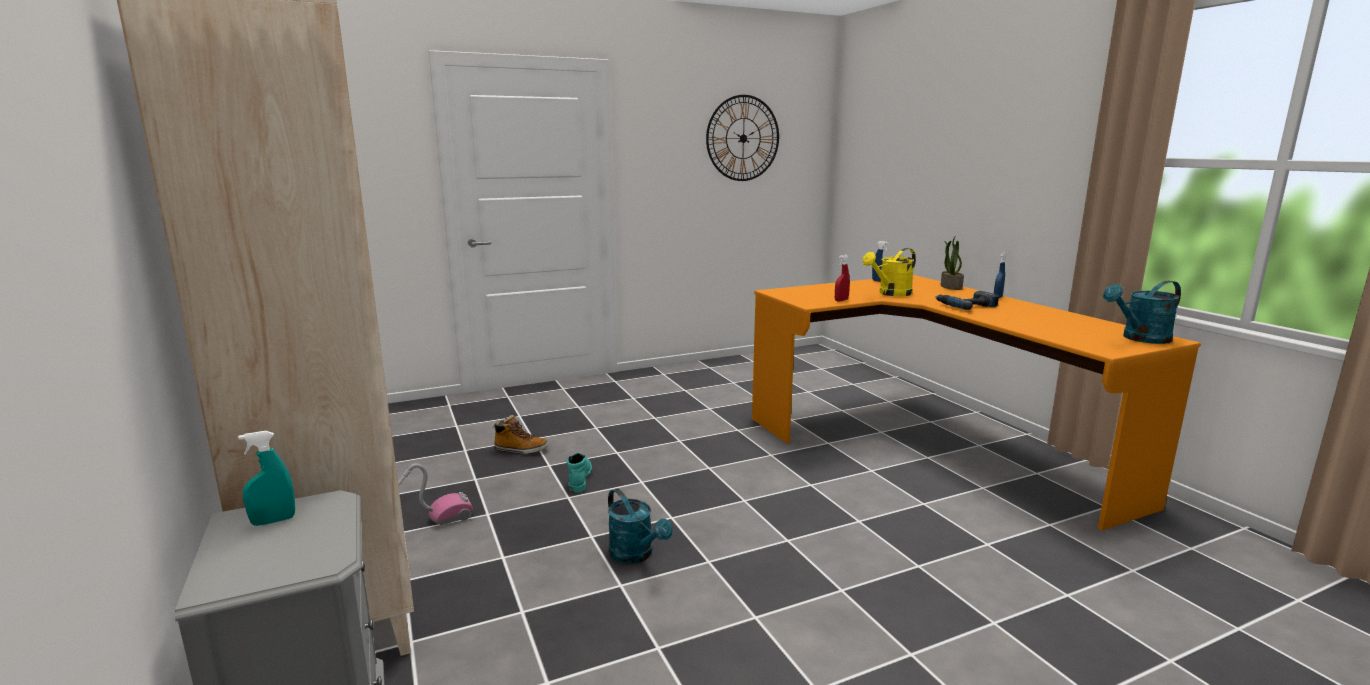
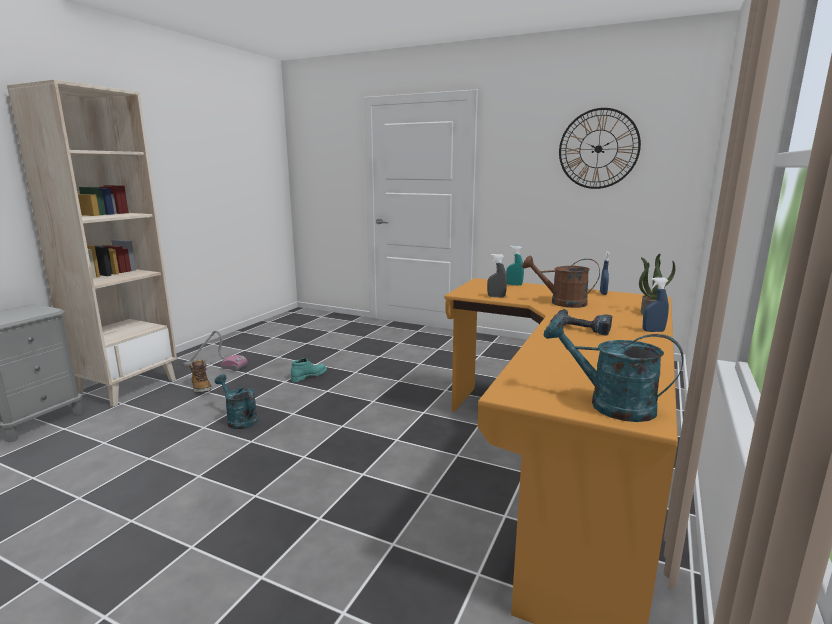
camera: 50 degrees right, 0 degrees up
(273, 521) = (26, 310): turquoise spray bottle -> turquoise spray bottle (514, 285)
(520, 450) = (323, 352): boot -> boot (201, 387)
(636, 555) = (239, 420): turquoise watering can -> turquoise watering can turned 120 degrees clockwise
(841, 300) = (496, 296): red spray bottle -> grey spray bottle
(891, 293) = (561, 302): yellow watering can -> brown watering can

